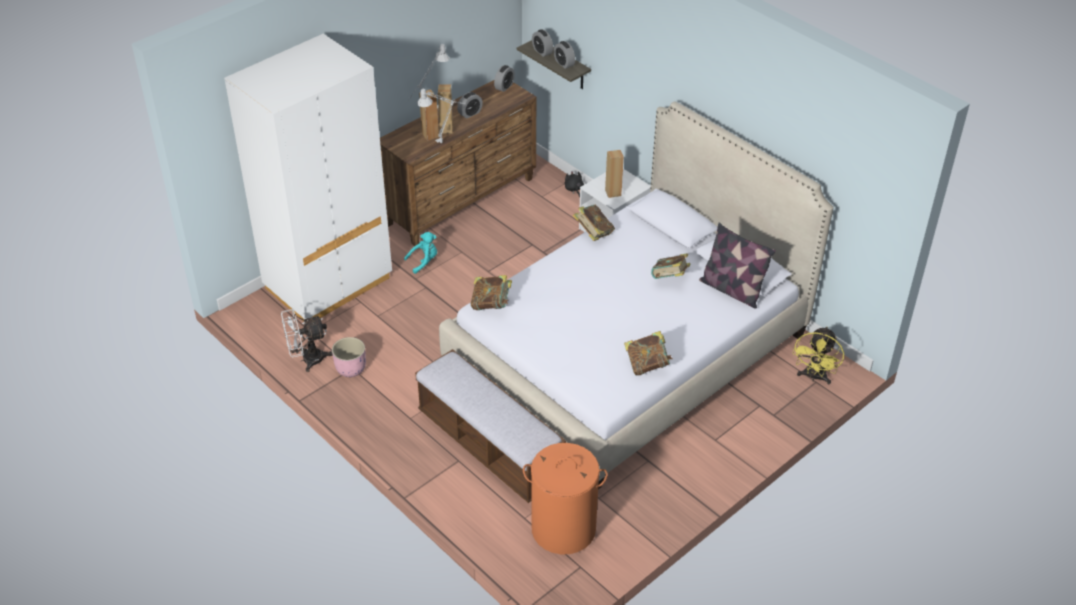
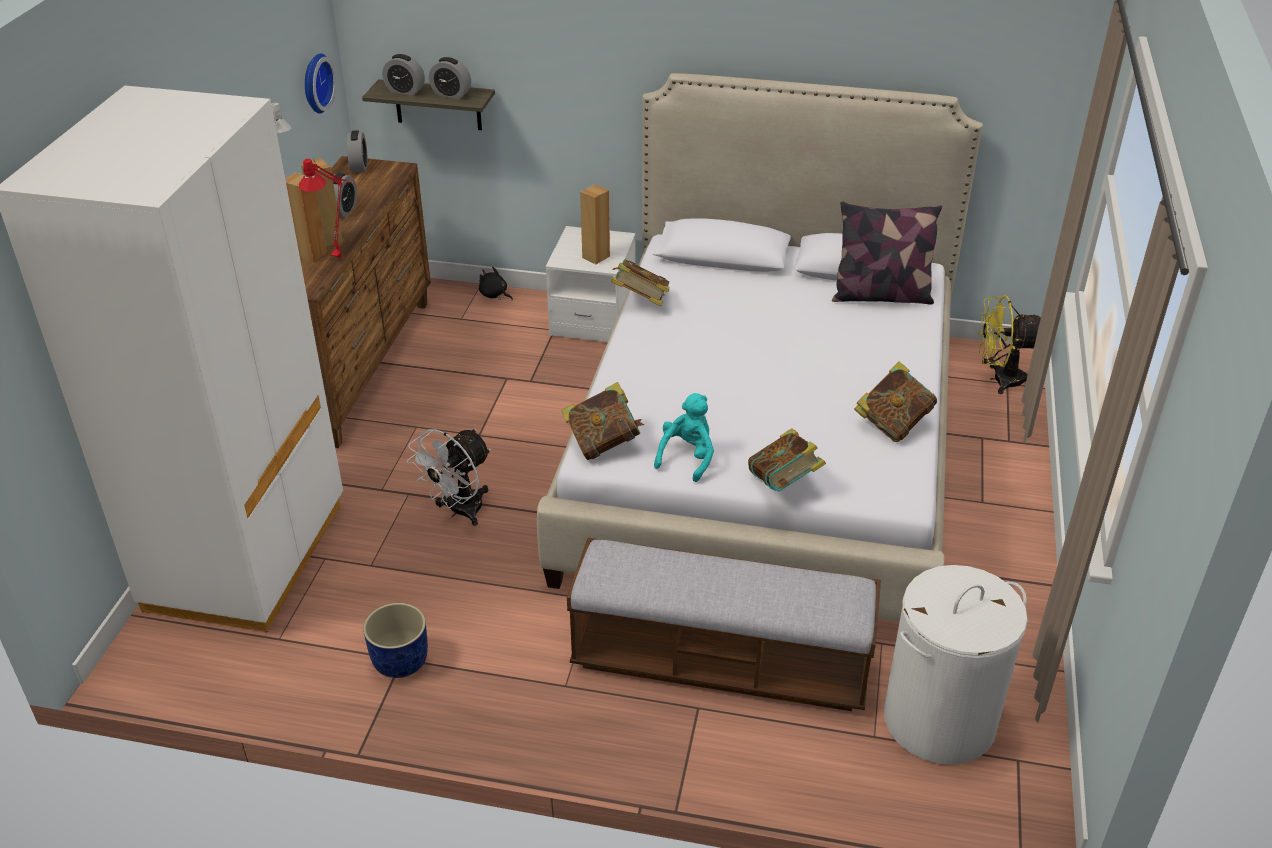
camera: 35 degrees left, 5 degrees down
(307, 360) = (313, 684): white fan -> white fan (459, 511)
(350, 368) = (399, 661): pink planter -> blue planter
(424, 261) = (372, 462): turquoise plush toy -> turquoise plush toy (687, 457)
(444, 141) = (341, 255): grey table lamp -> red table lamp
(489, 32) = (315, 83): none -> wall clock
(563, 529) = (939, 721): orange laundry basket -> white laundry basket
(669, 279) = (795, 314): book -> book (784, 483)
(814, 377) = (999, 379): yellow fan -> yellow fan turned 105 degrees clockwise

